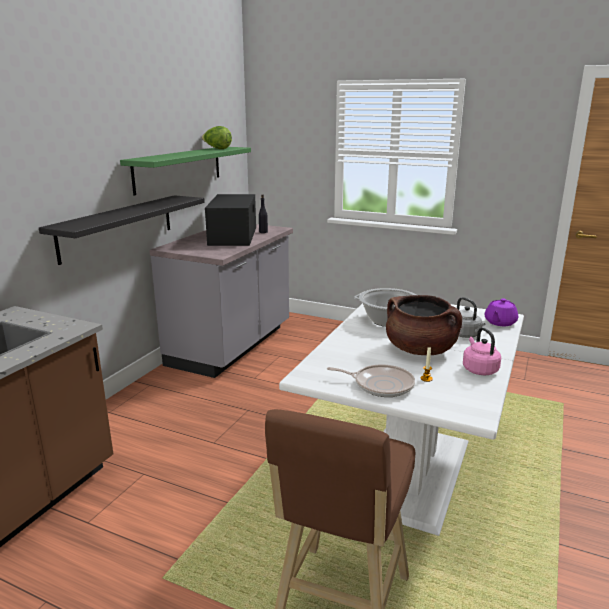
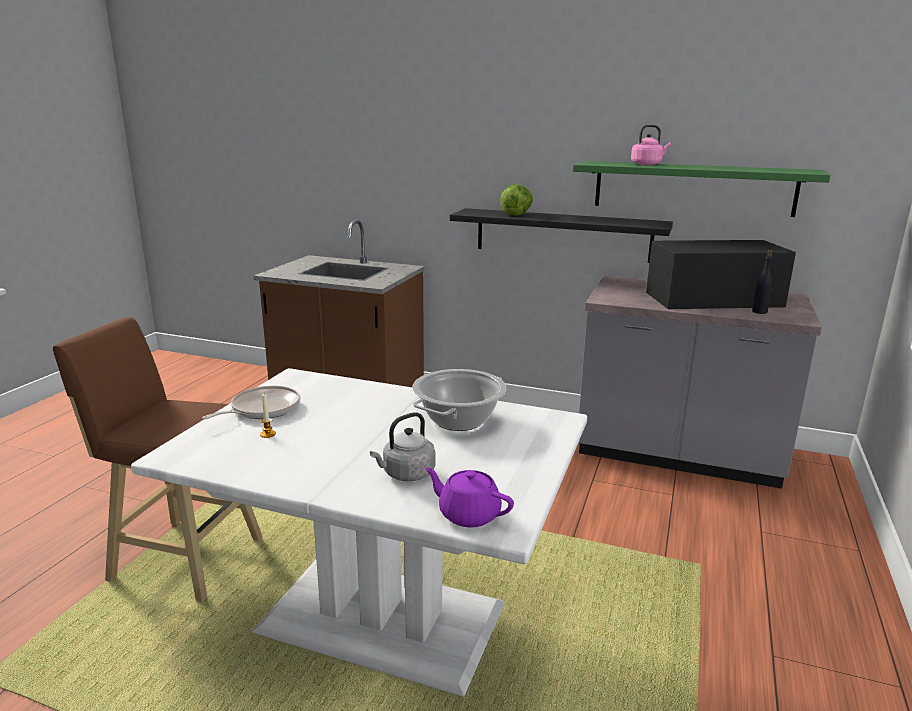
camera: 85 degrees right, 0 degrees up
(217, 149) = (766, 169): lettuce -> lettuce (516, 214)
(380, 385) = (262, 409): frying pan -> frying pan turned 150 degrees counterclockwise
(420, 350) = (352, 436): brown cooking pot -> none
(479, 369) = (282, 471): pink kettle -> pink kettle (647, 164)

